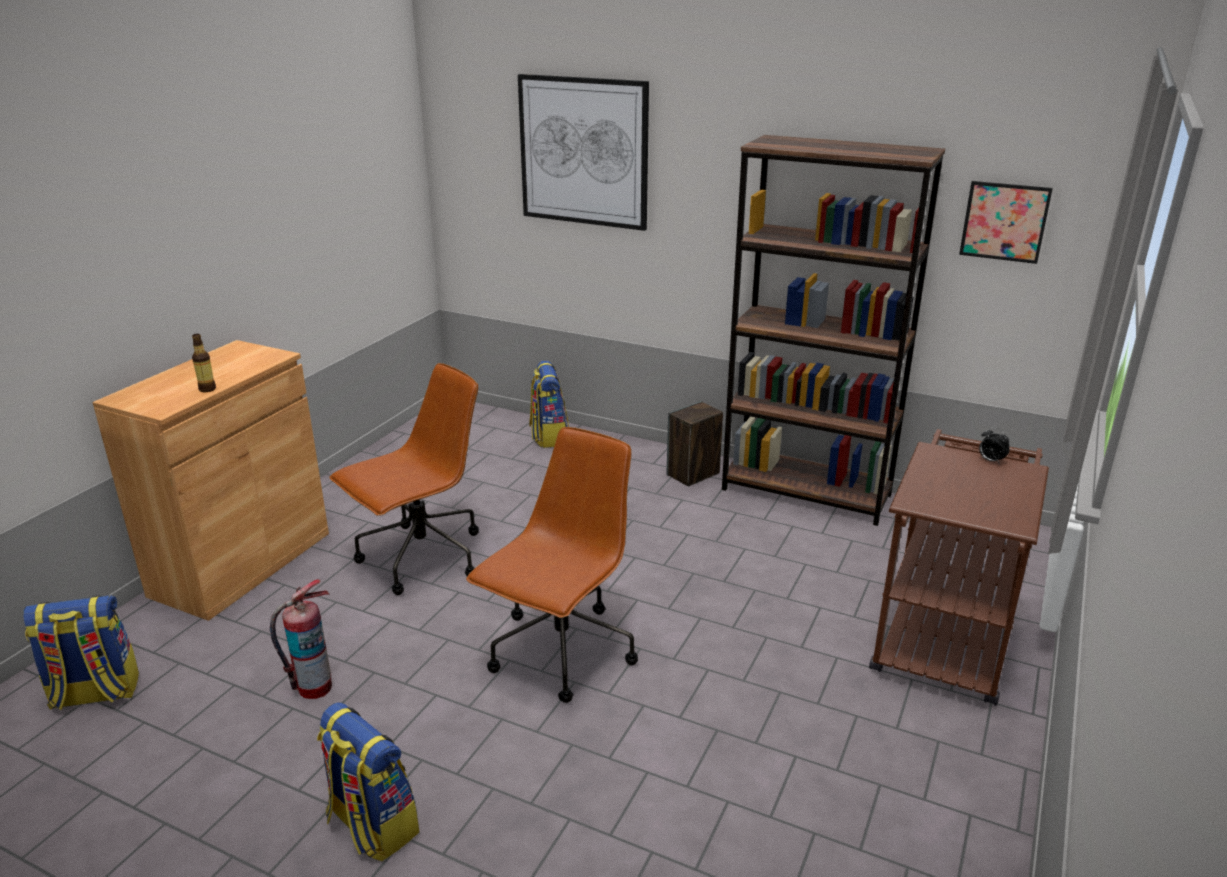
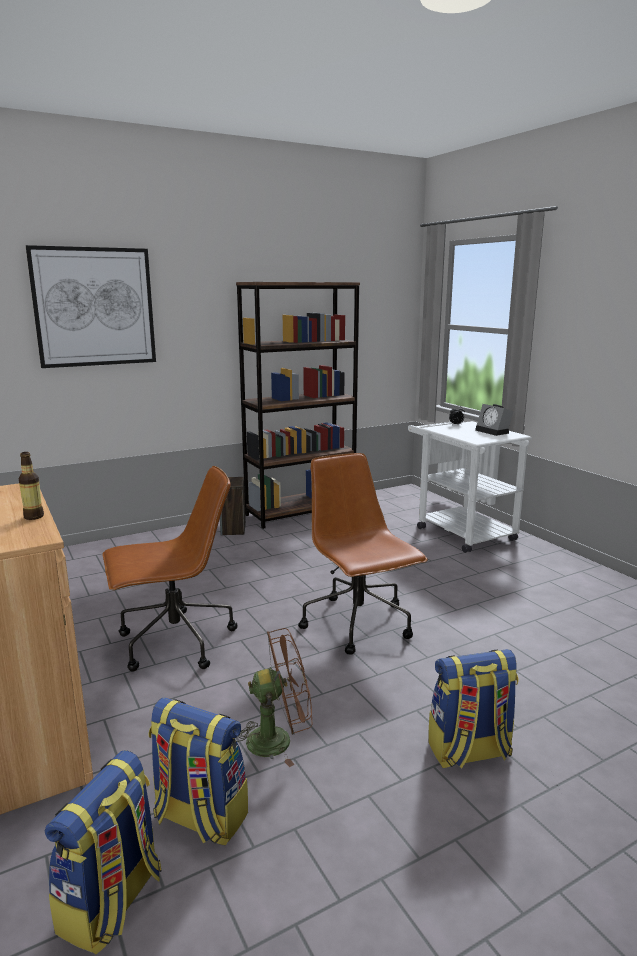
camera: 55 degrees left, 10 degrees down
(314, 687) = (278, 739): fire extinguisher -> brown fan
(421, 559) = (174, 643): brown office chair -> brown office chair turned 75 degrees clockwise
(548, 436) = (102, 551): backpack -> backpack (199, 817)
(943, 638) = (459, 531): brown cart -> white cart
(1002, 500) = (494, 431): none -> alarm clock
(1004, 222) = (365, 321): picture -> none

